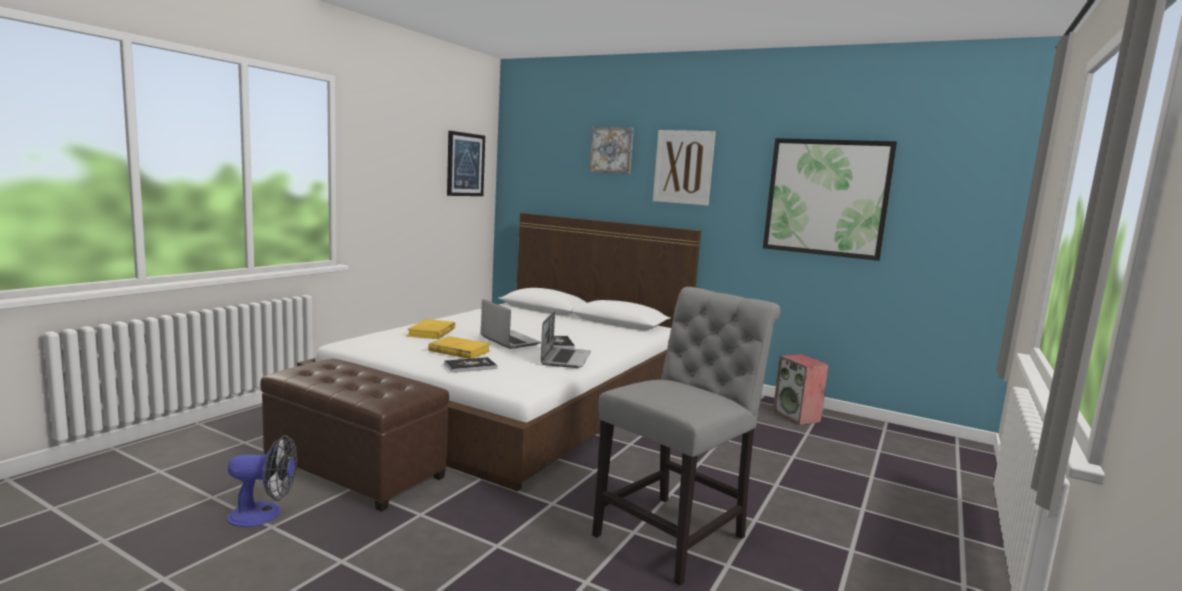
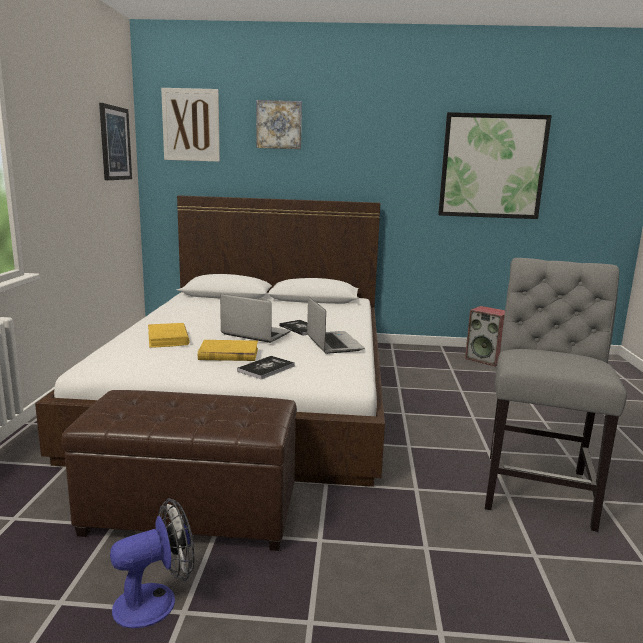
camera: 25 degrees left, 5 degrees up
(683, 167) = (357, 141): picture -> picture (191, 125)

